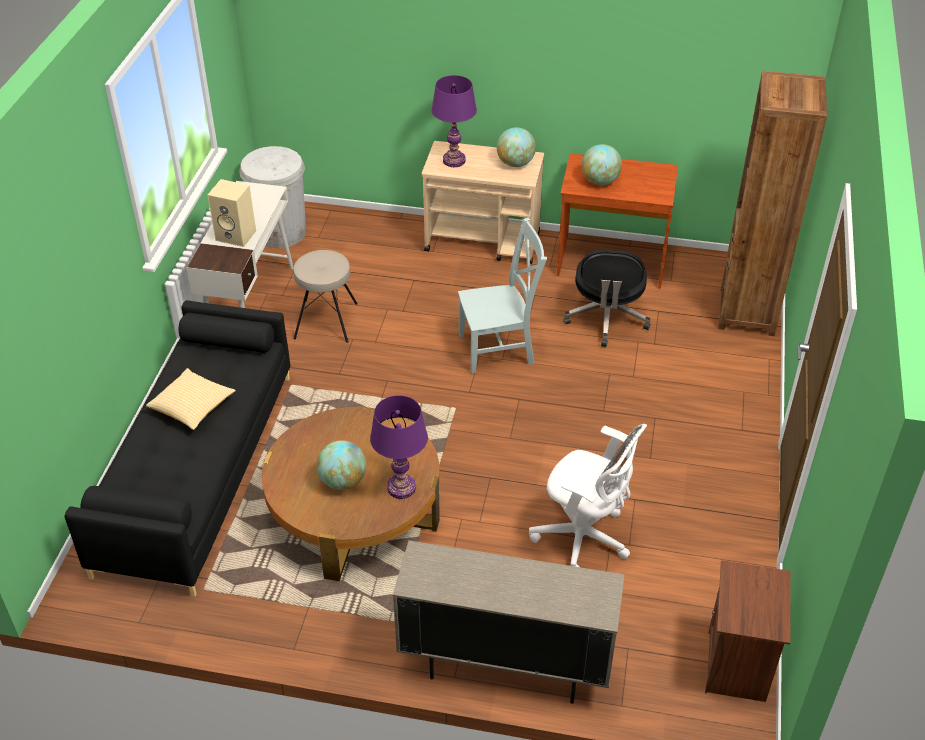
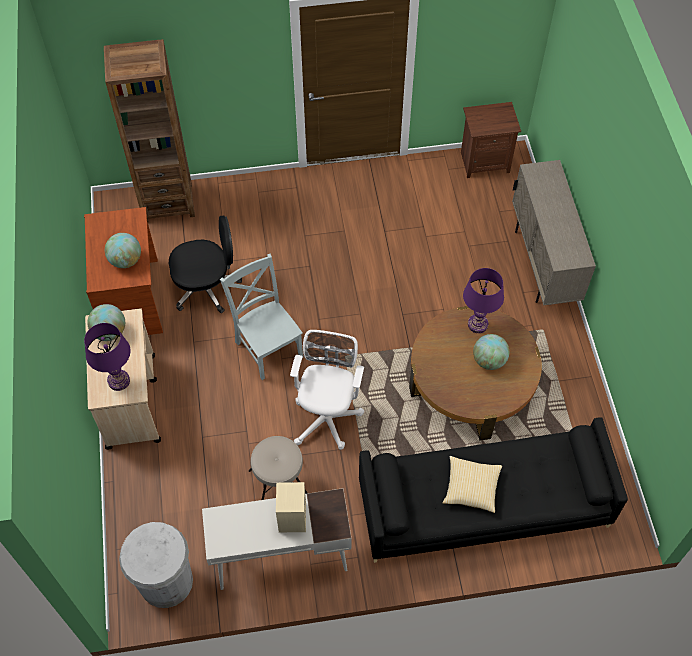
camera: 110 degrees left, 15 degrees up
(584, 538) = (429, 250): white office chair -> white office chair (327, 416)

